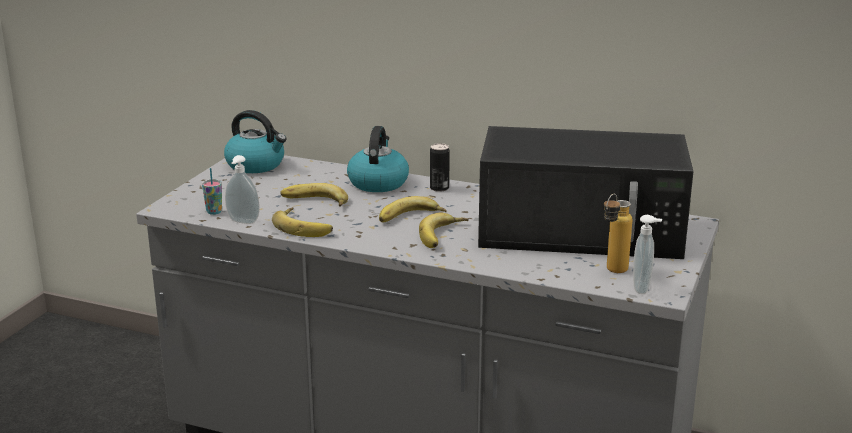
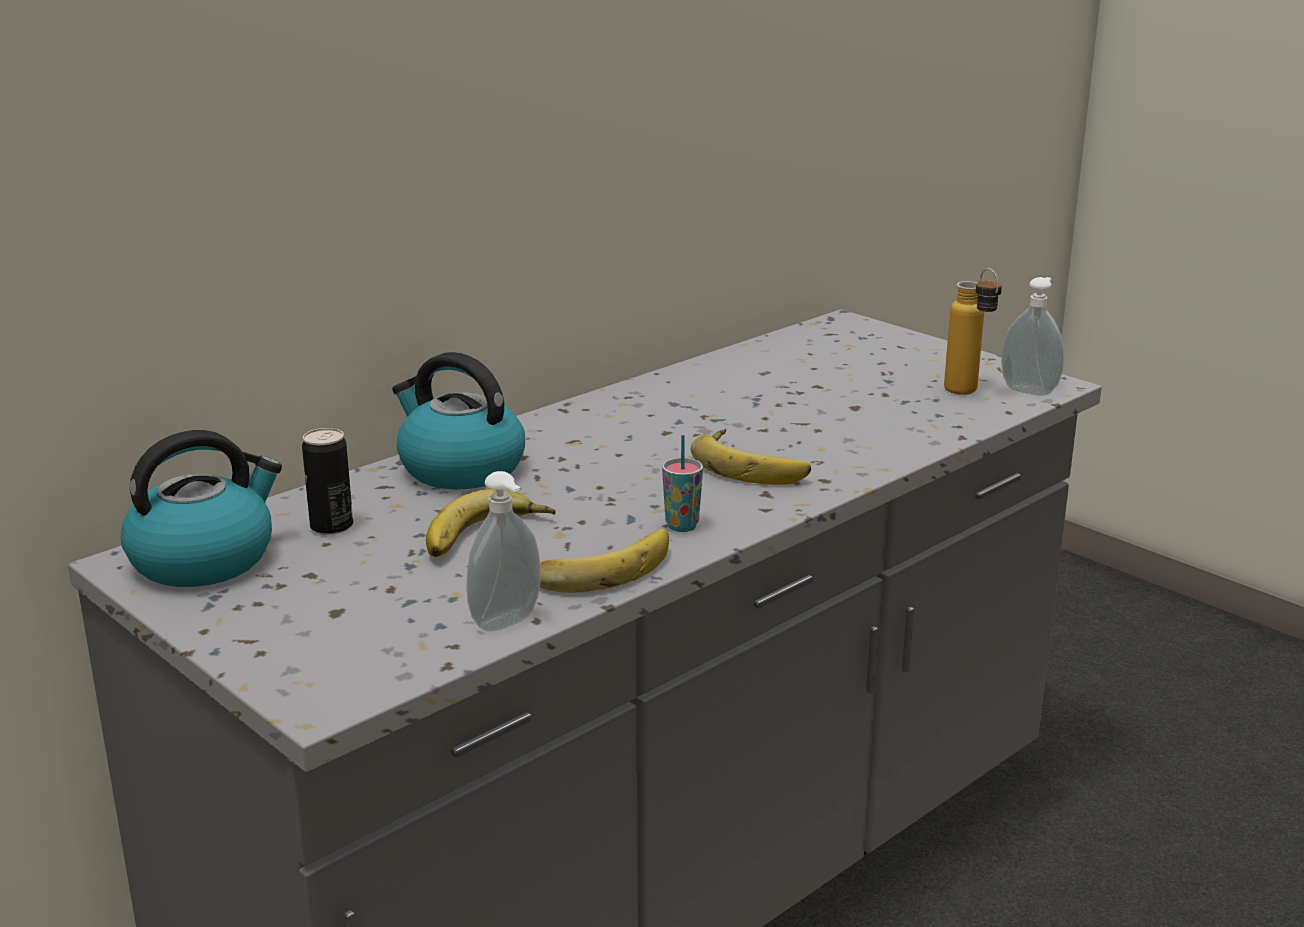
camera: 65 degrees left, 0 degrees up
(214, 212) = (416, 645): cup -> cup (682, 526)
(411, 218) = (652, 473): banana -> none
(439, 188) = (547, 430): can -> can (331, 526)
(583, 231) = (817, 379): black microwave -> none

